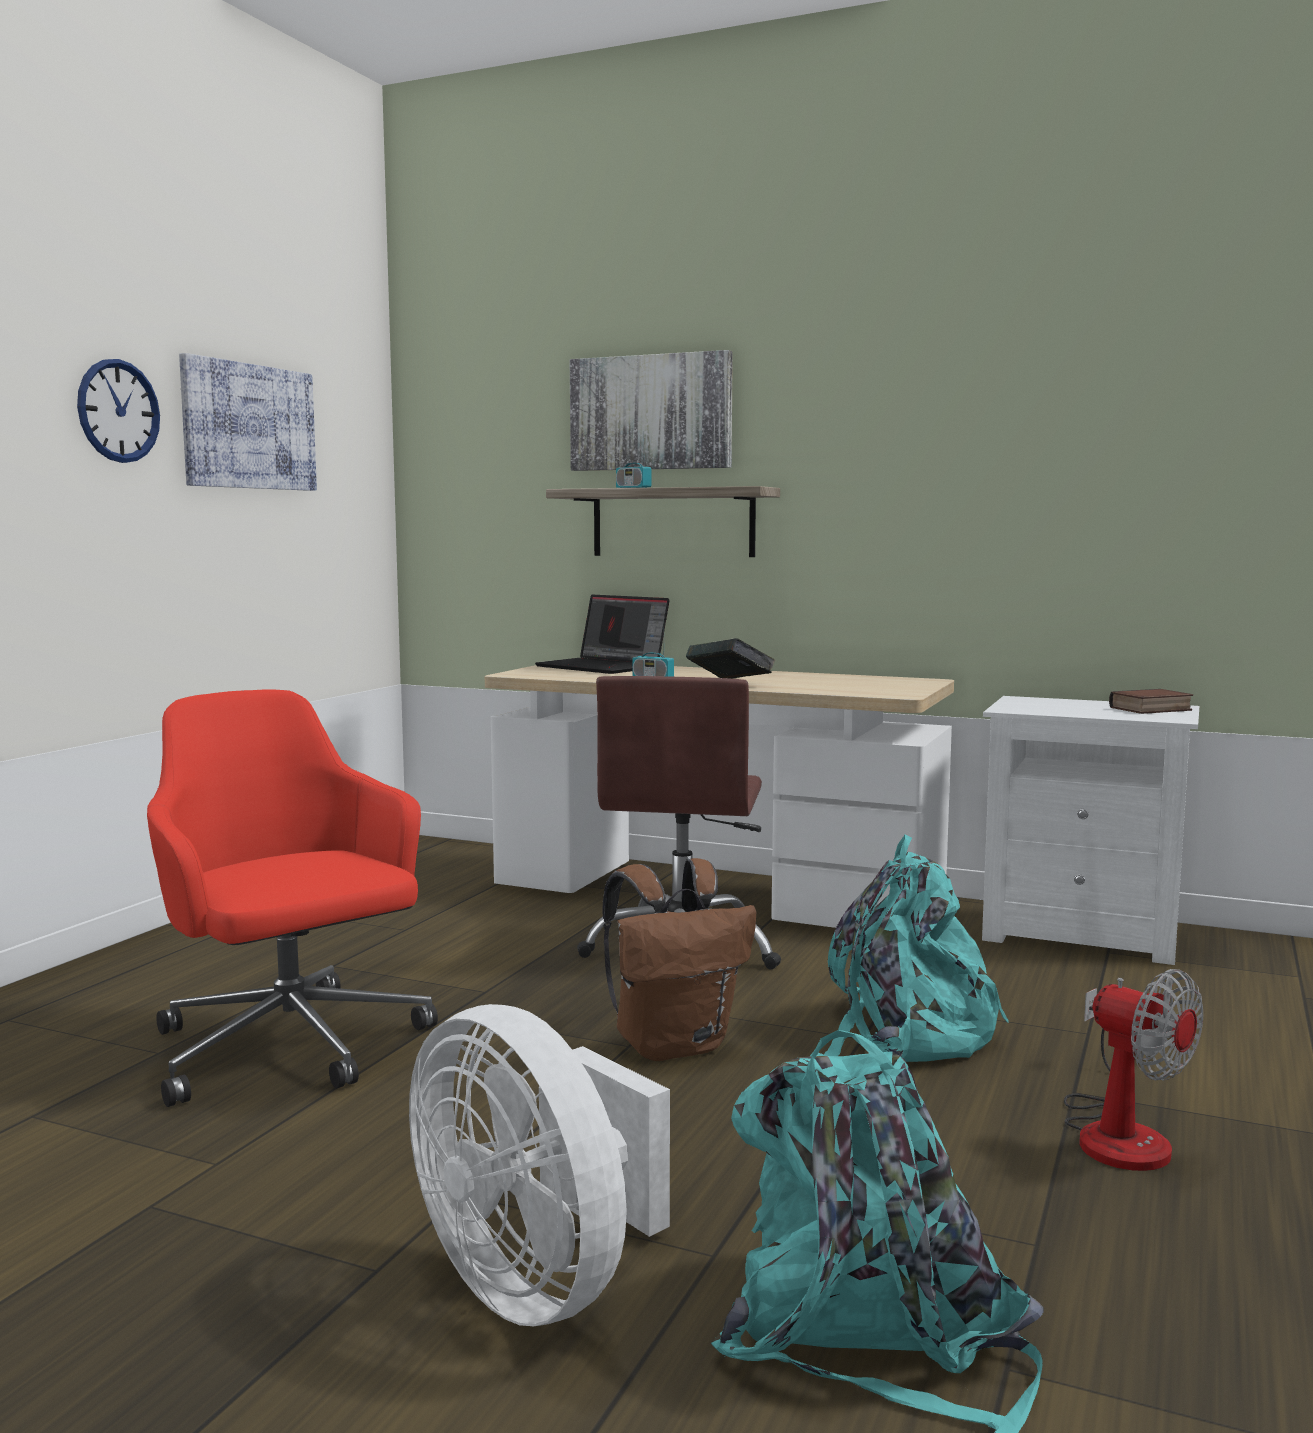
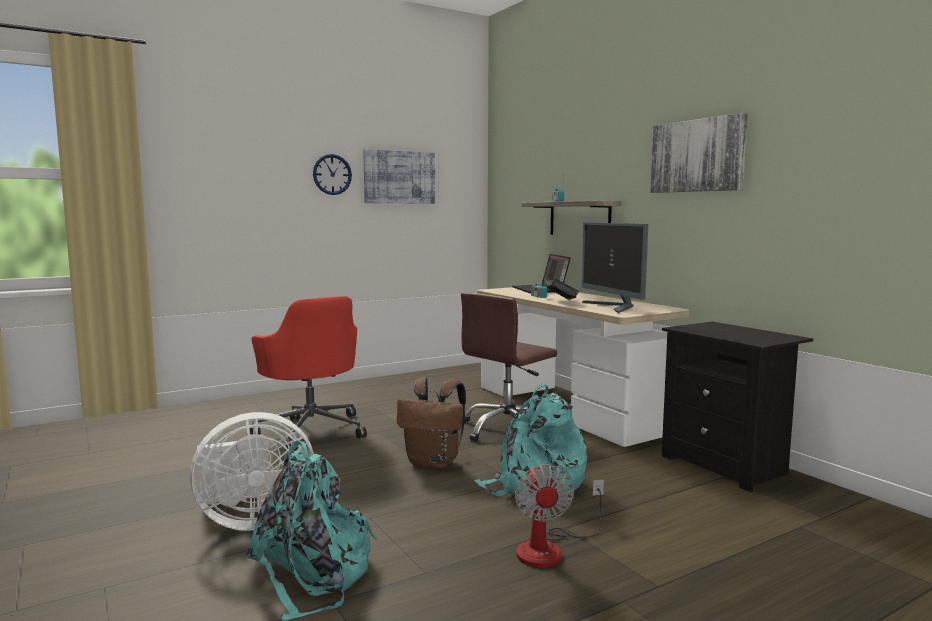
camera: 35 degrees right, 0 degrees up
(290, 1047) = (311, 430): red office chair -> red office chair turned 150 degrees clockwise
(538, 1282) = (251, 521): white fan -> white fan turned 105 degrees counterclockwise
(651, 413) = (573, 163): picture -> picture (697, 156)
(842, 685) = (613, 307): none -> monitor
(1083, 934) = (727, 466): white nightstand -> black nightstand
(1151, 709) = (768, 336): book -> none

